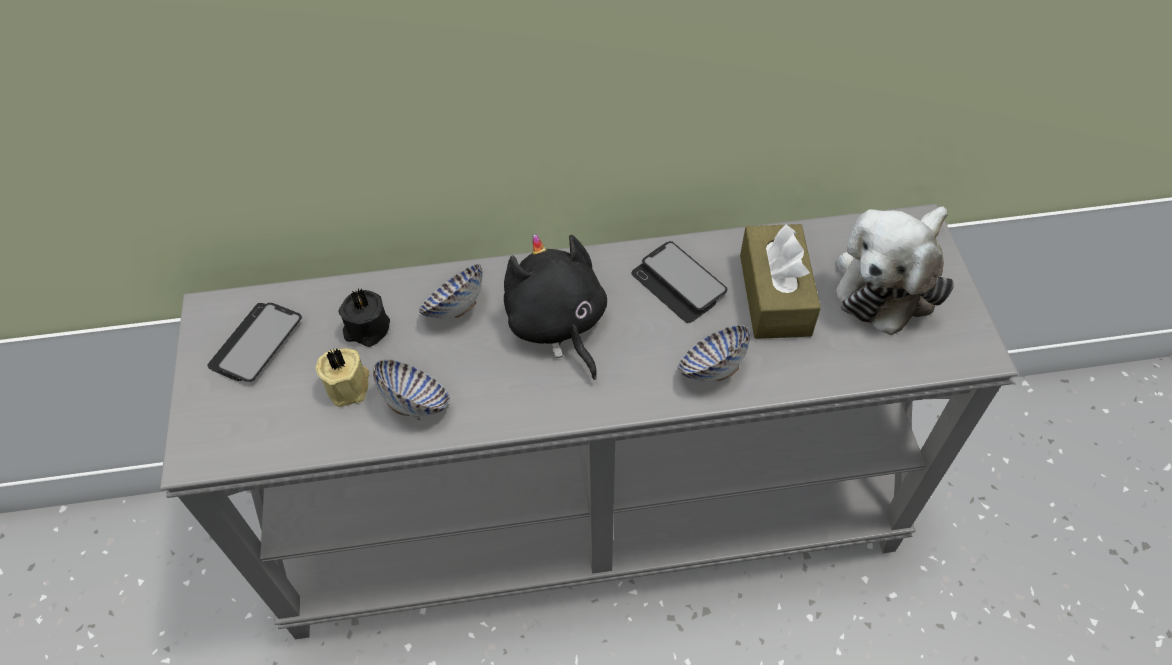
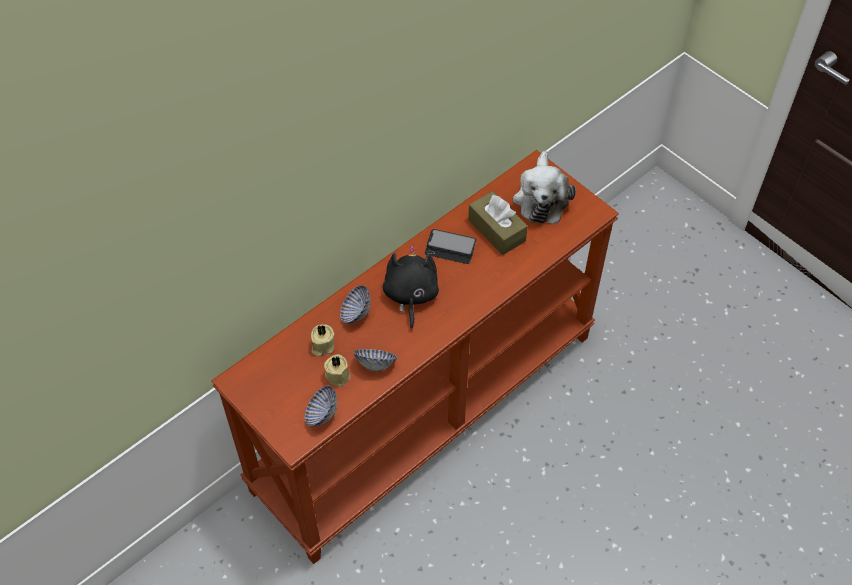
camera: 35 degrees left, 0 degrees up
(256, 343) = (274, 382): phone -> none
(366, 329) = (322, 346): black candle -> beige candle
(557, 324) = (410, 295): black plush toy -> black plush toy turned 60 degrees clockwise
(591, 516) = (425, 409): grey console table -> brown console table
(711, 368) = (494, 278): bowl -> bowl (321, 414)

